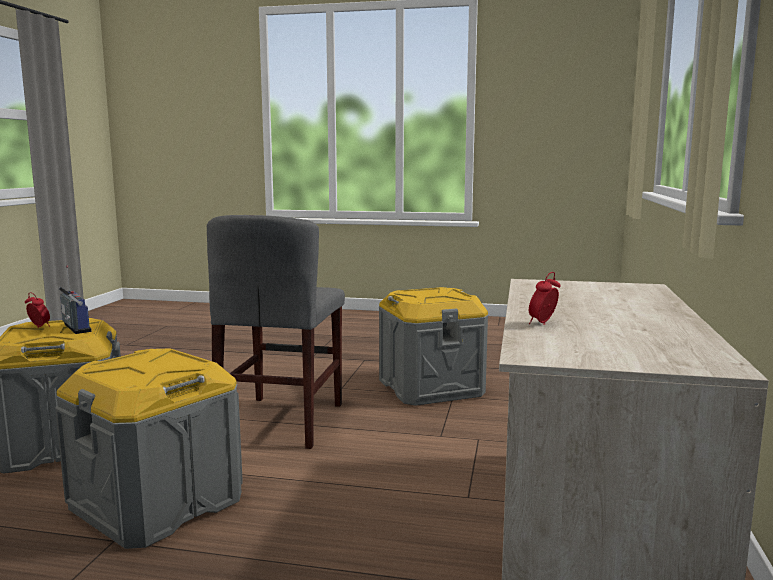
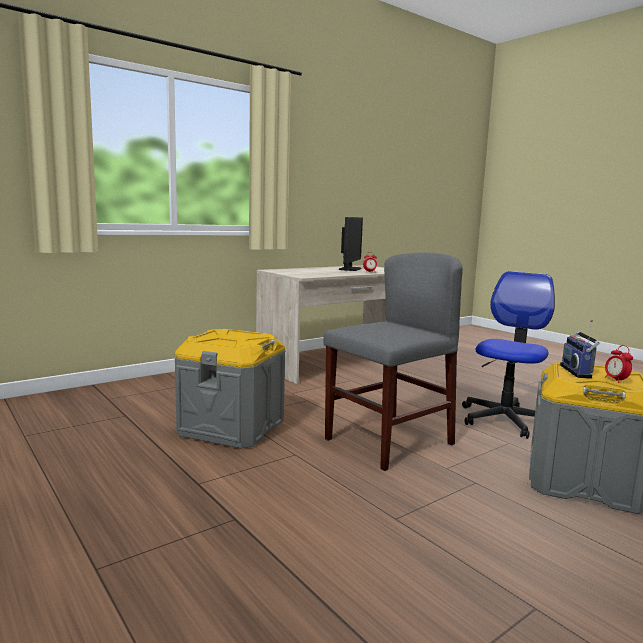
camera: 140 degrees left, 0 degrees up
(157, 503) = (505, 420): grey storage box -> office chair
(627, 327) = (350, 269): none -> monitor

